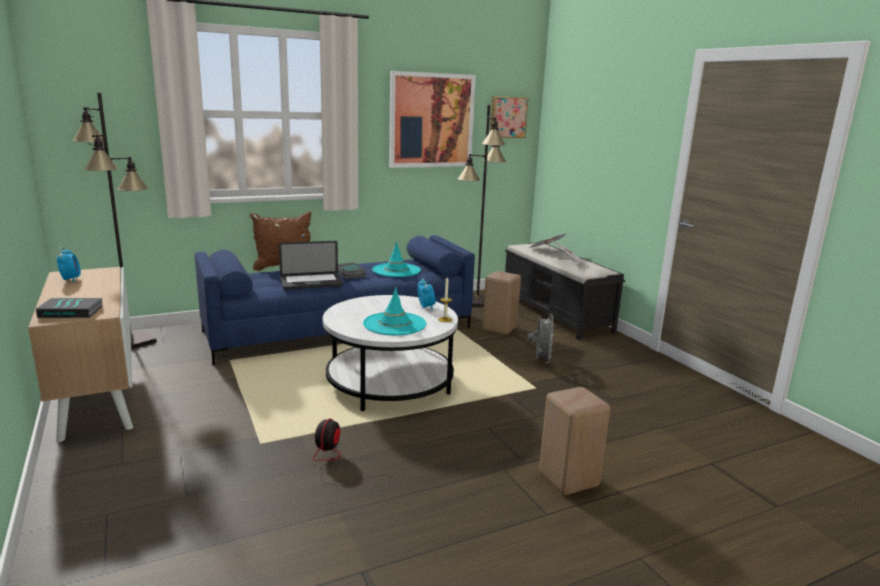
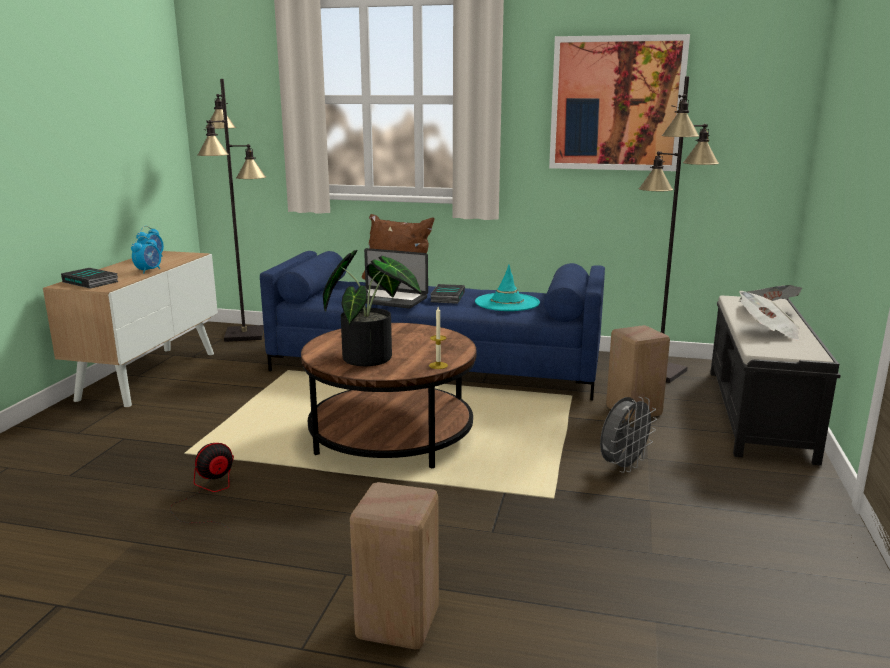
camera: 40 degrees right, 0 degrees up
(390, 383) = (391, 435): white coffee table -> brown coffee table
(394, 324) = (373, 357): turquoise hat -> potted plant
(426, 307) = (446, 348): alarm clock -> alarm clock (149, 271)
(507, 117) = (751, 97): picture -> none

